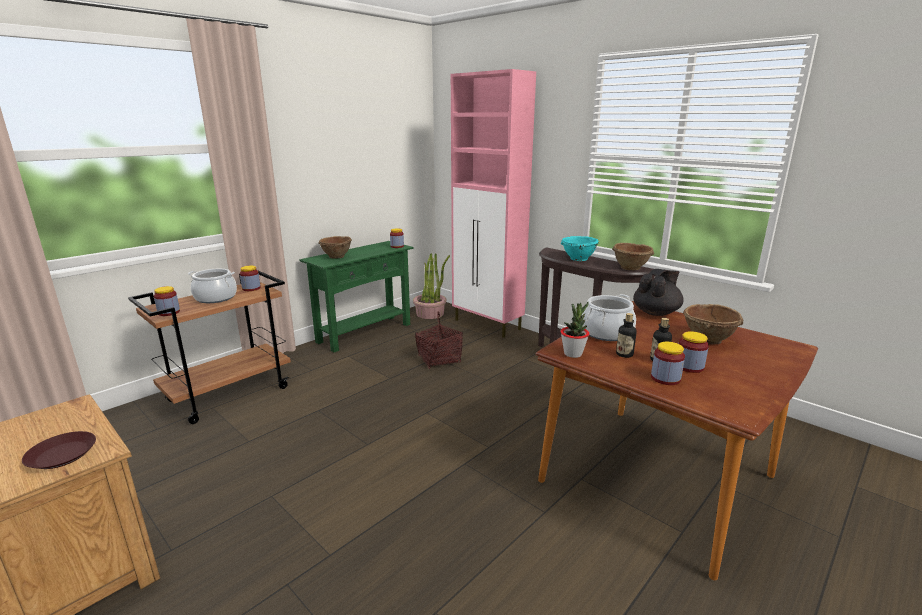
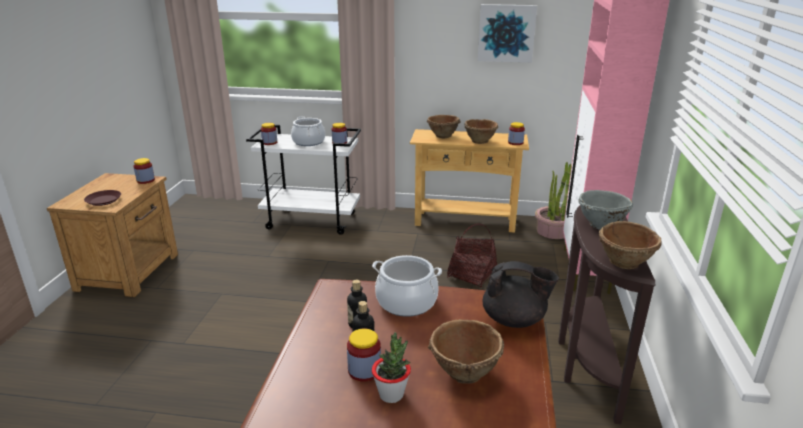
camera: 55 degrees right, 5 degrees up
(230, 393) = (312, 221): brown cart -> white cart
(361, 153) = (506, 33): none -> picture
(364, 333) = (465, 221): green console table -> beige console table
(372, 252) = (480, 141): none -> brown bowl
(573, 354) = (330, 296): potted plant -> potted plant (391, 394)
(578, 259) = (601, 224): turquoise bowl -> grey bowl
(665, 378) = (318, 359): jar -> jar (145, 180)

